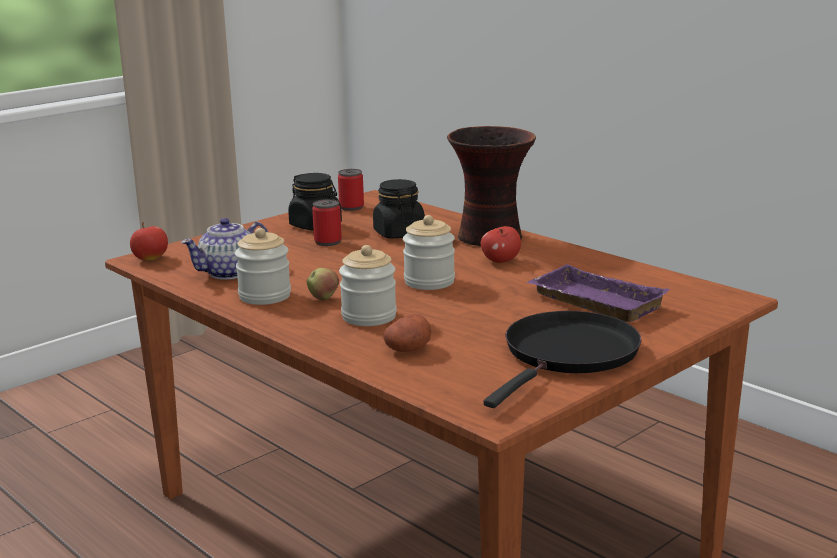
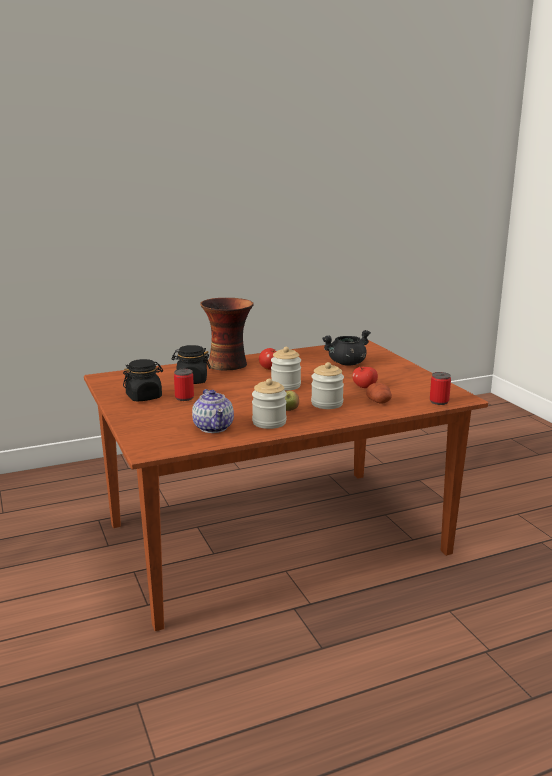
camera: 70 degrees left, 0 degrees up
(151, 259) = (152, 447): apple -> apple (364, 387)
(351, 207) = (118, 384): can -> can (439, 402)
(568, 355) = (406, 377): black frying pan -> none
(592, 302) = (346, 363): purple tray -> black cooking pot

